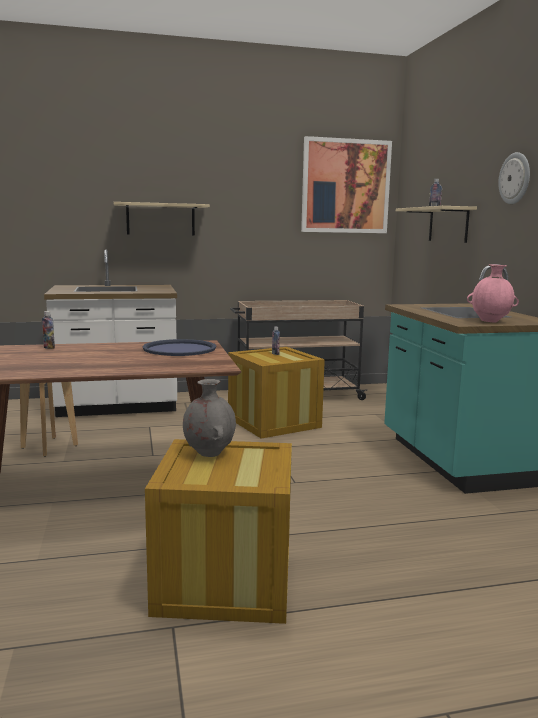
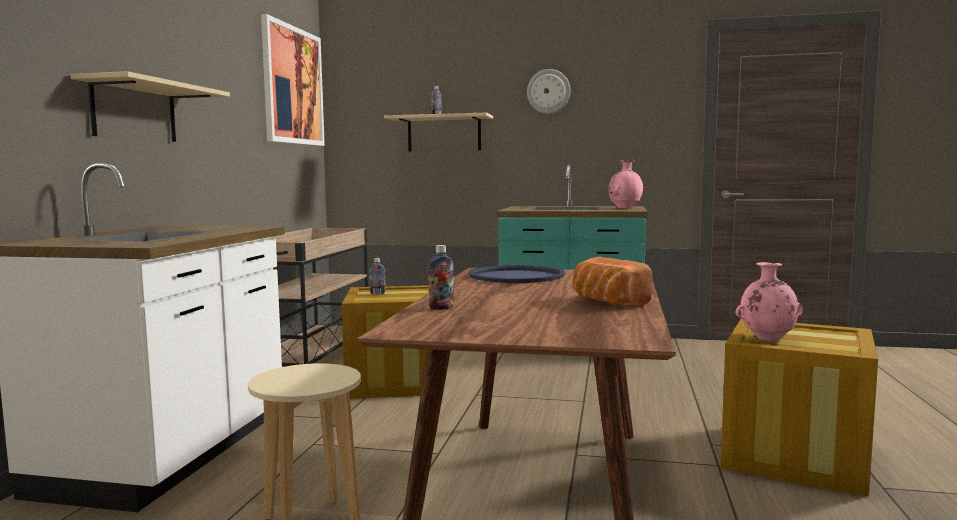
camera: 65 degrees left, 5 degrees down
(75, 367) = (606, 302): none -> bread
(209, 453) = (767, 339): grey vase -> pink vase

